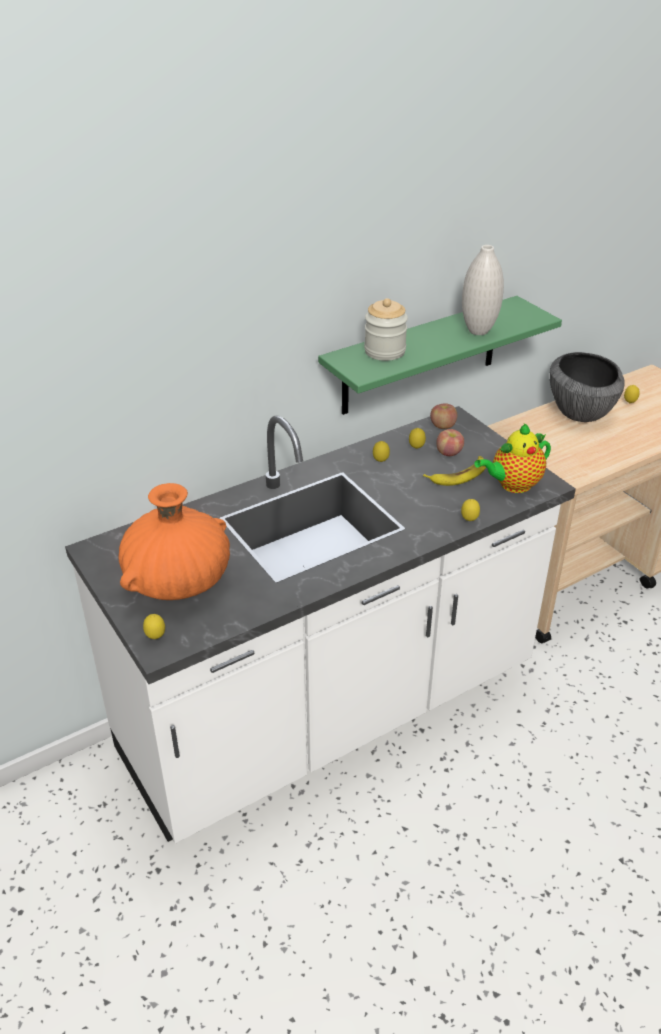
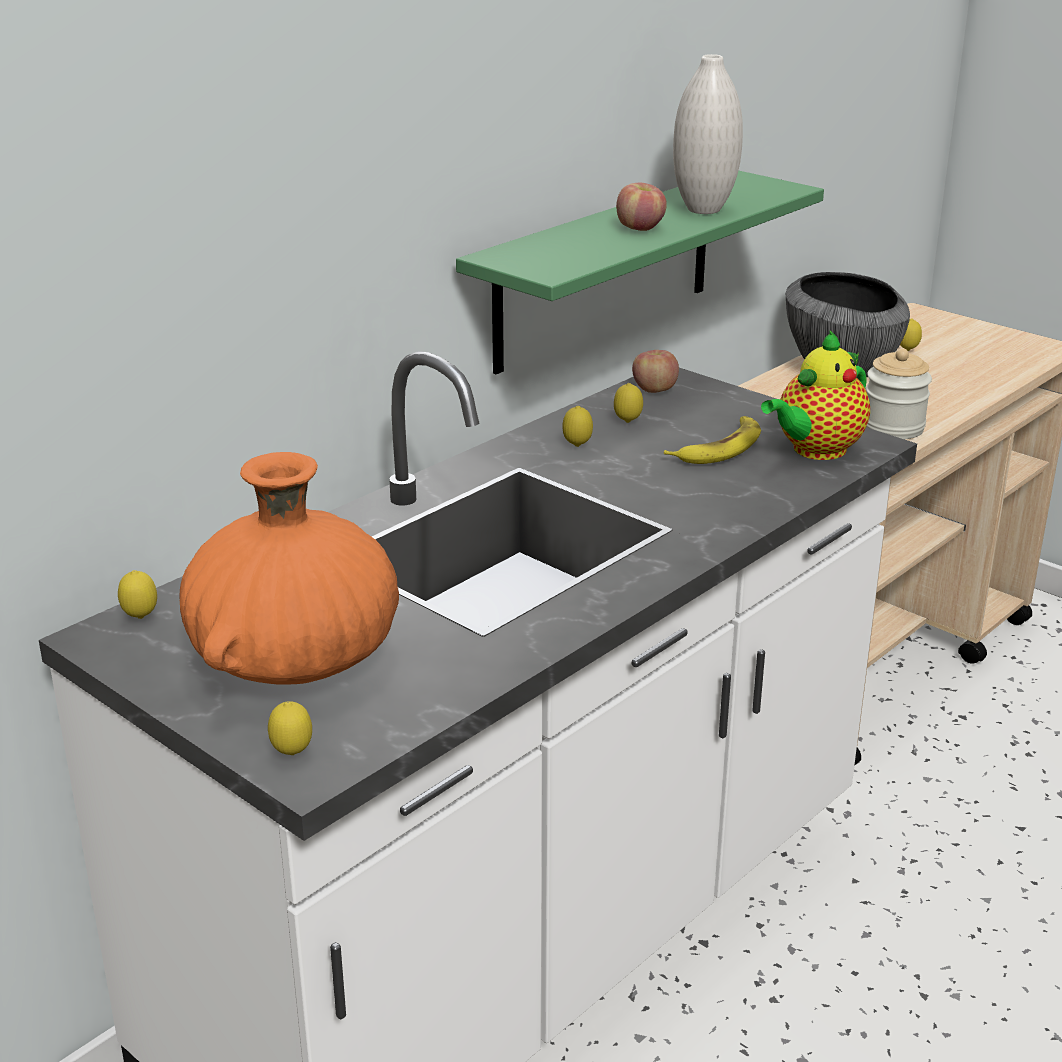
camera: 15 degrees left, 10 degrees down
(385, 351) = (567, 243): jar -> jar (893, 428)
(449, 453) = (686, 422): apple -> apple (640, 228)
(469, 520) = (773, 505): lemon -> lemon (140, 618)

